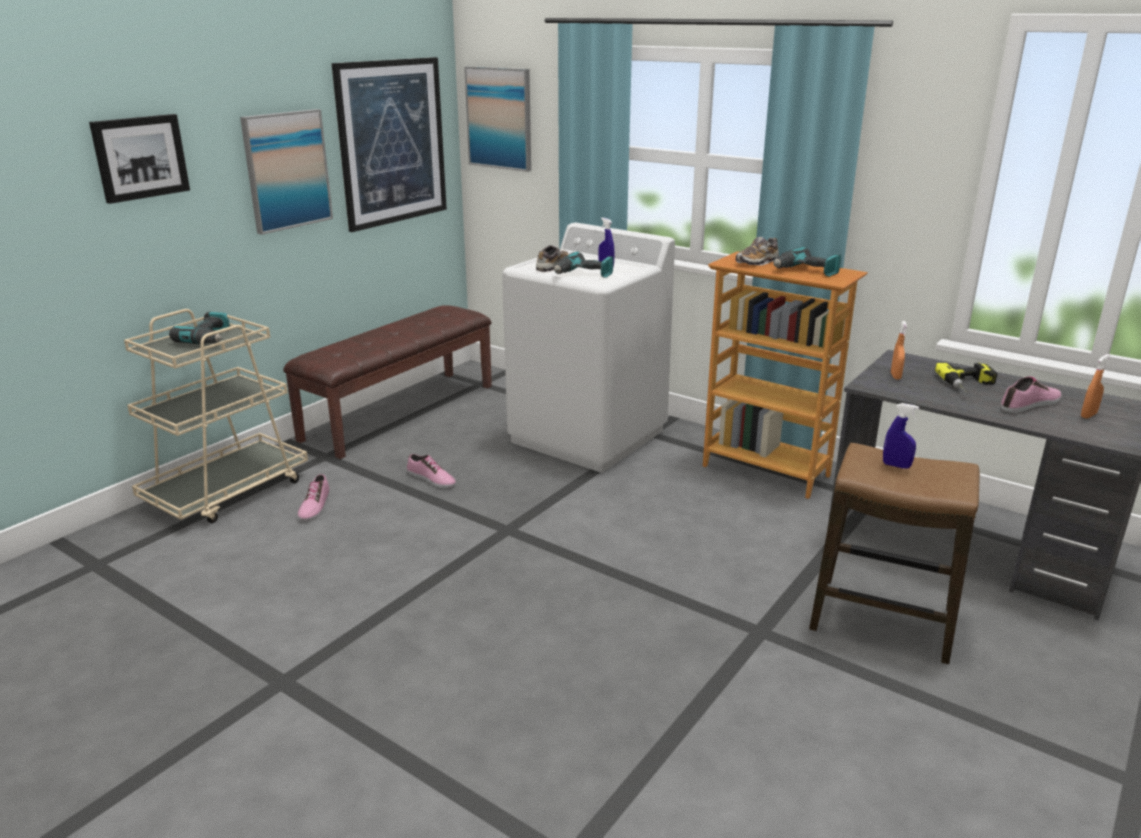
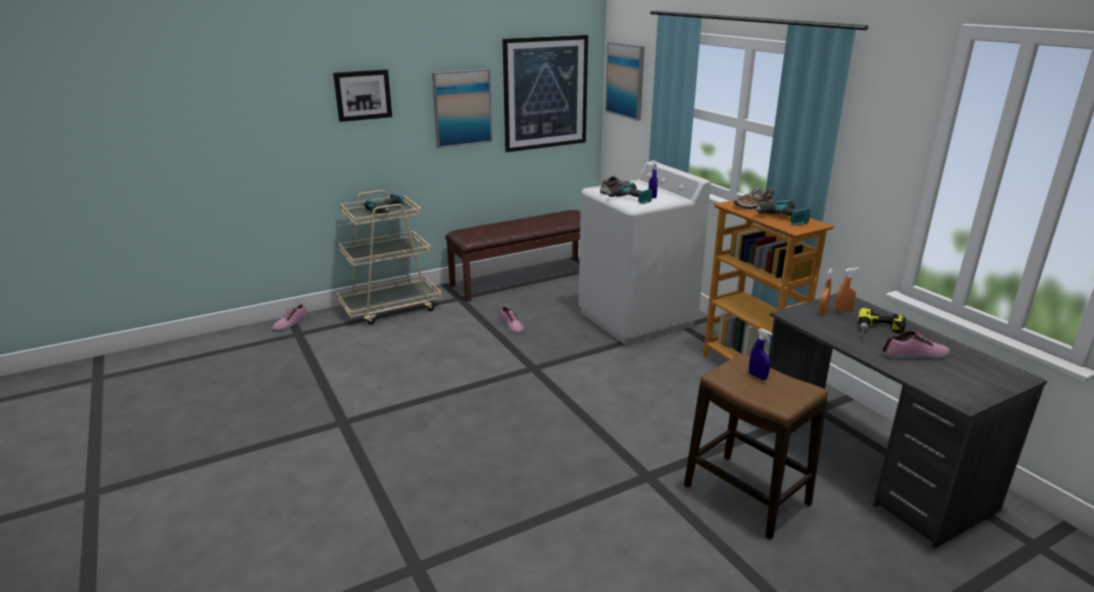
camera: 25 degrees right, 0 degrees up
(314, 506) = (431, 327): shoe -> shoe (290, 323)
(1088, 415) = (959, 373): orange spray bottle -> orange spray bottle (843, 310)

